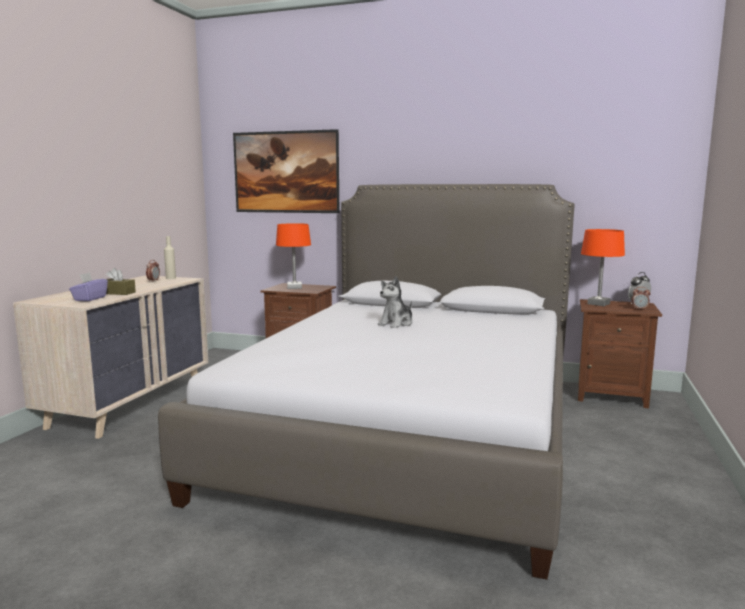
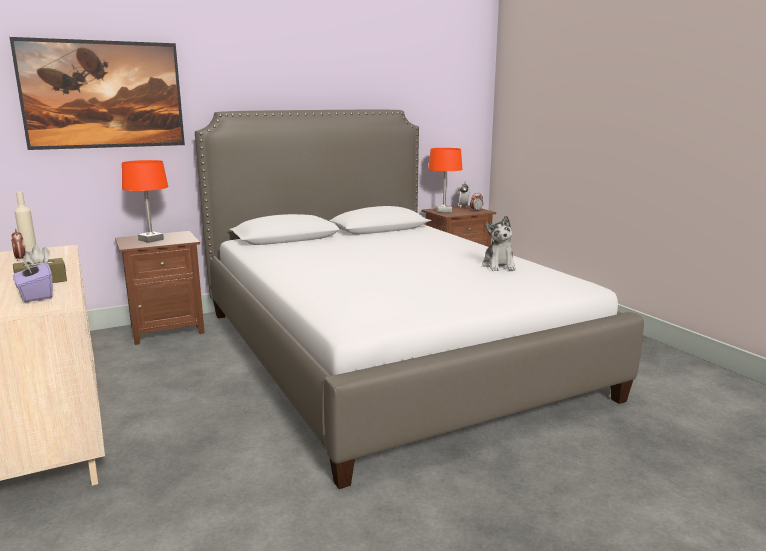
camera: 45 degrees left, 5 degrees up
(396, 323) = (353, 254): plush toy -> plush toy (499, 266)

